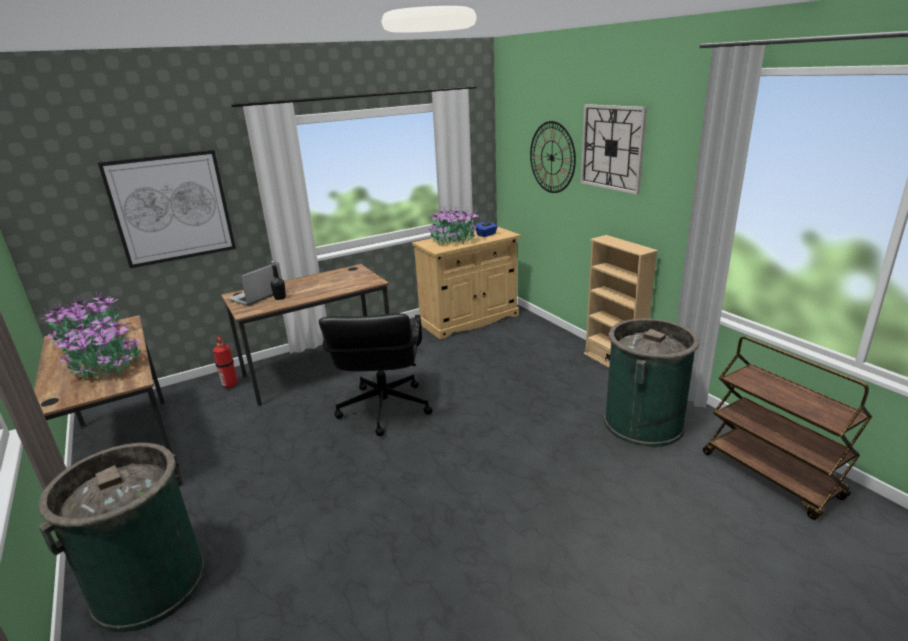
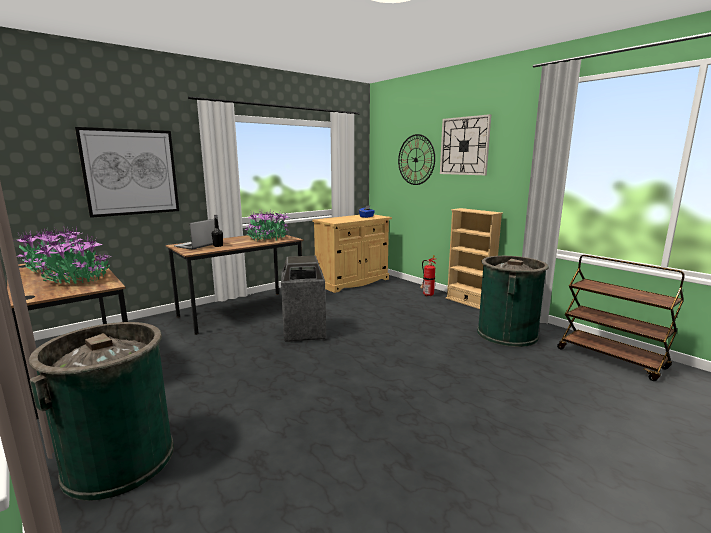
camera: 10 degrees left, 10 degrees down
(230, 385) = (166, 322): fire extinguisher -> fire extinguisher (427, 295)
(383, 409) = (304, 332): black office chair -> trash can
(453, 241) = (343, 219): potted plant -> potted plant (267, 238)

